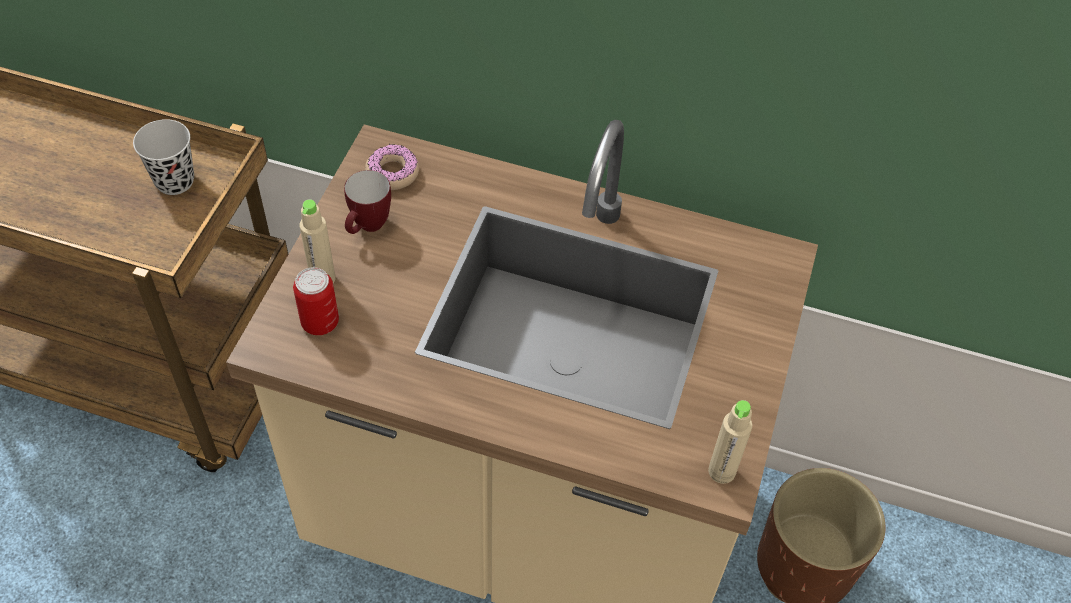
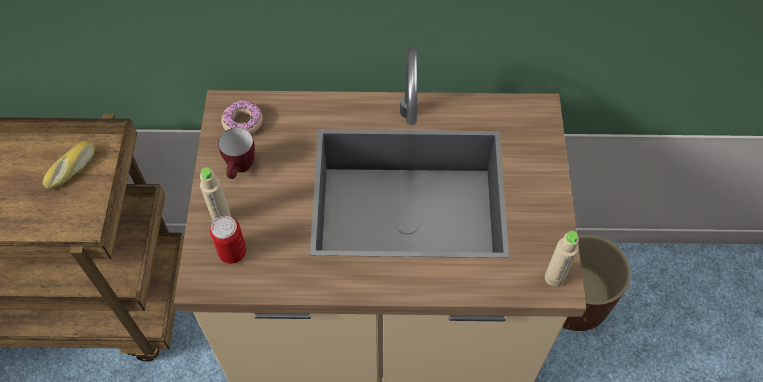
camera: 15 degrees left, 5 degrees up
(174, 181) = (72, 169): black cup -> bread

